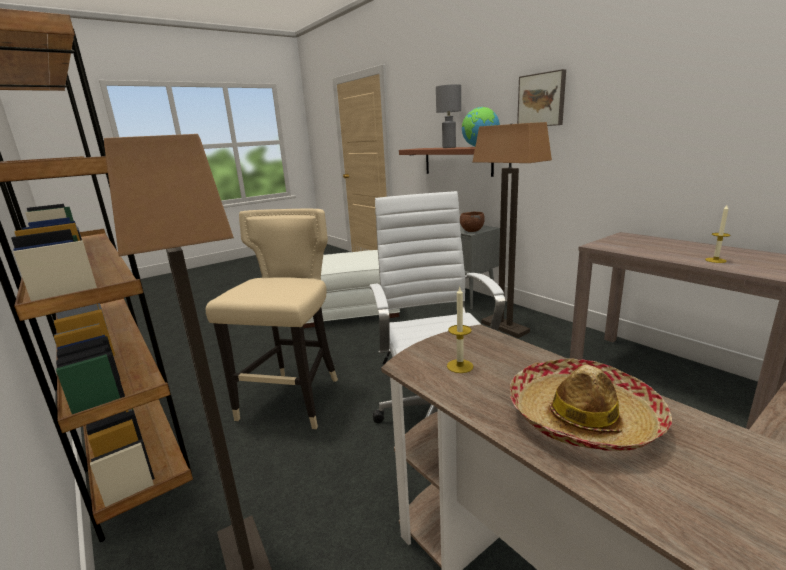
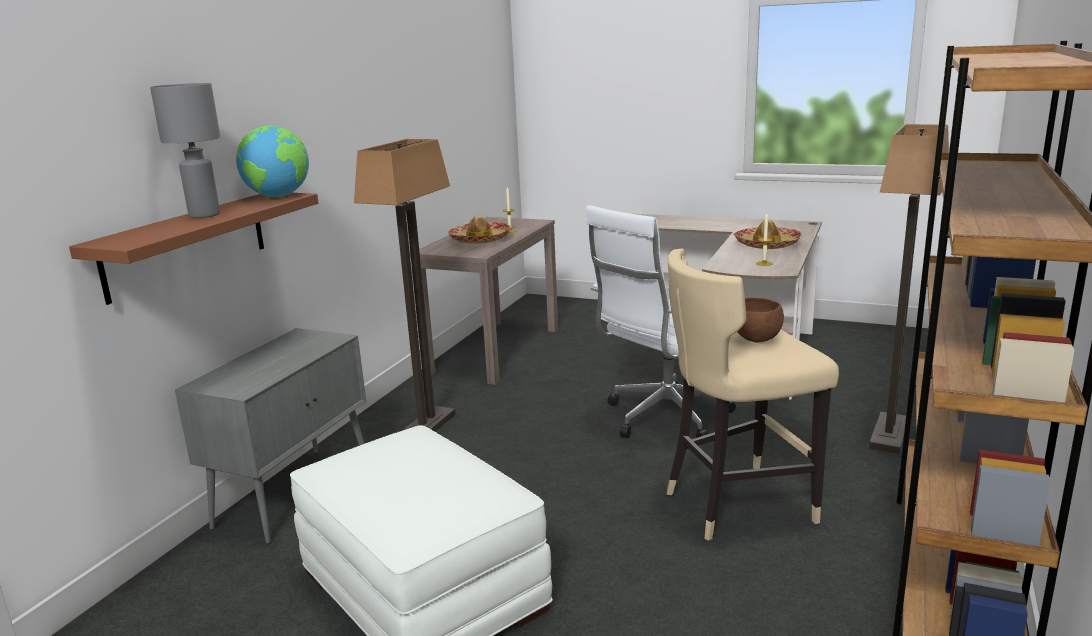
camera: 120 degrees left, 0 degrees up
(471, 231) = (326, 339): brown bowl -> brown bowl (757, 339)
(542, 100) = (306, 113): picture -> none
(666, 249) = (480, 239): none -> hat

